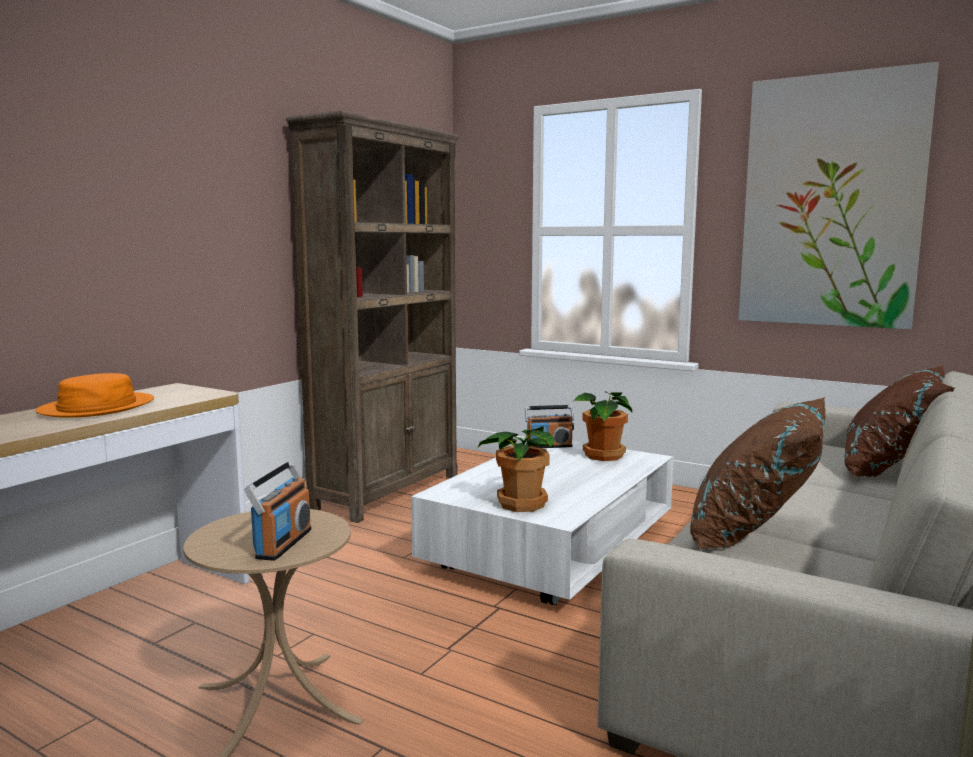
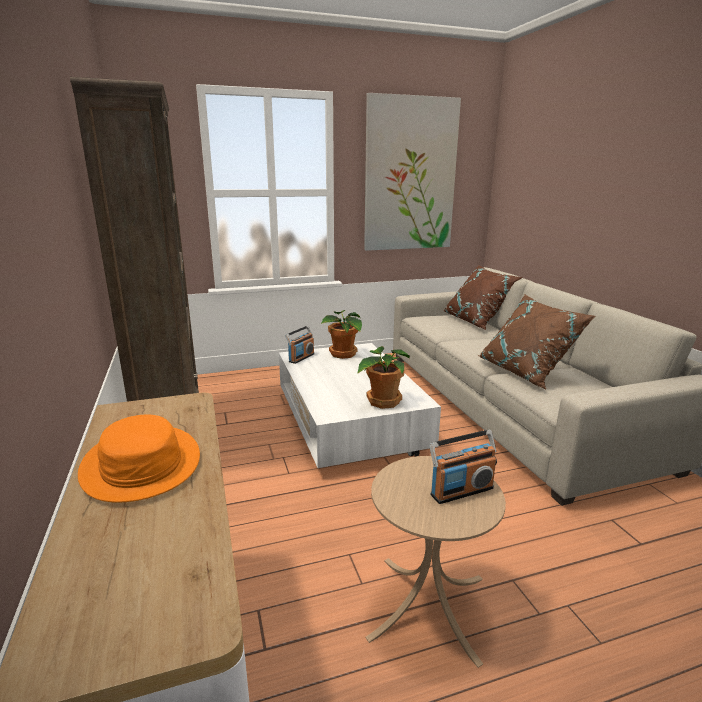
camera: 50 degrees left, 10 degrees up
(283, 543) = (461, 491): radio -> radio turned 105 degrees clockwise

